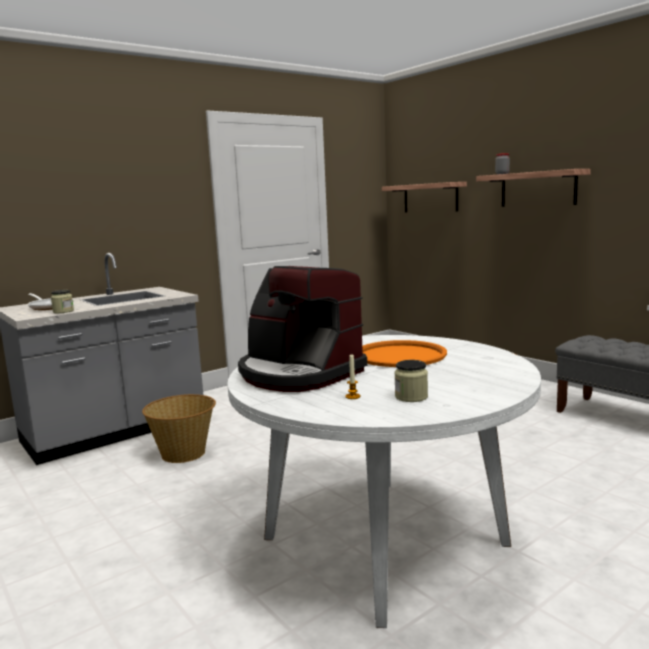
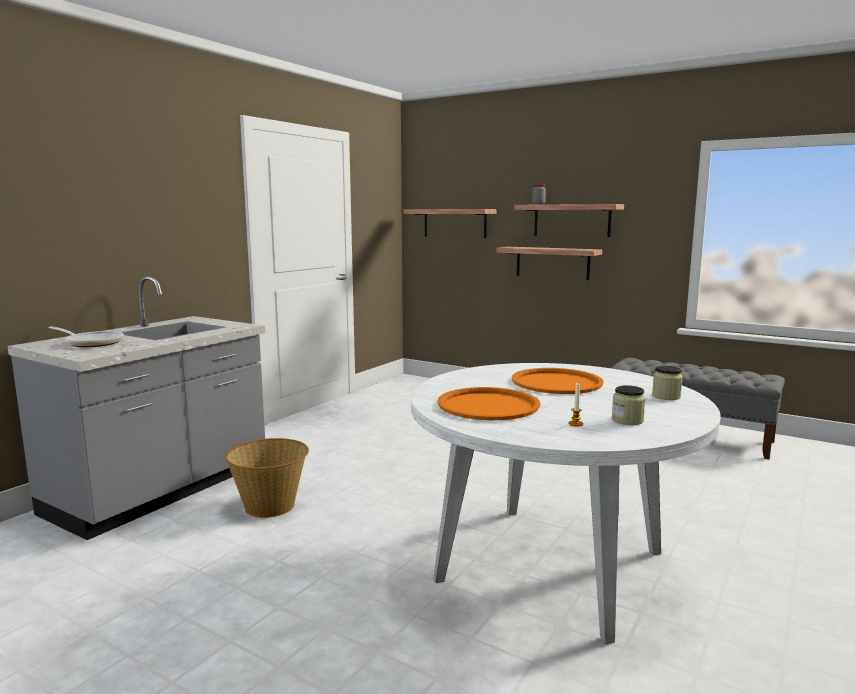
camera: 20 degrees left, 0 degrees up
(63, 311) = (124, 348): jar -> jar (666, 396)
(299, 373) = (488, 405): coffee machine -> orange tray
(519, 234) = (552, 263): none -> shelf

